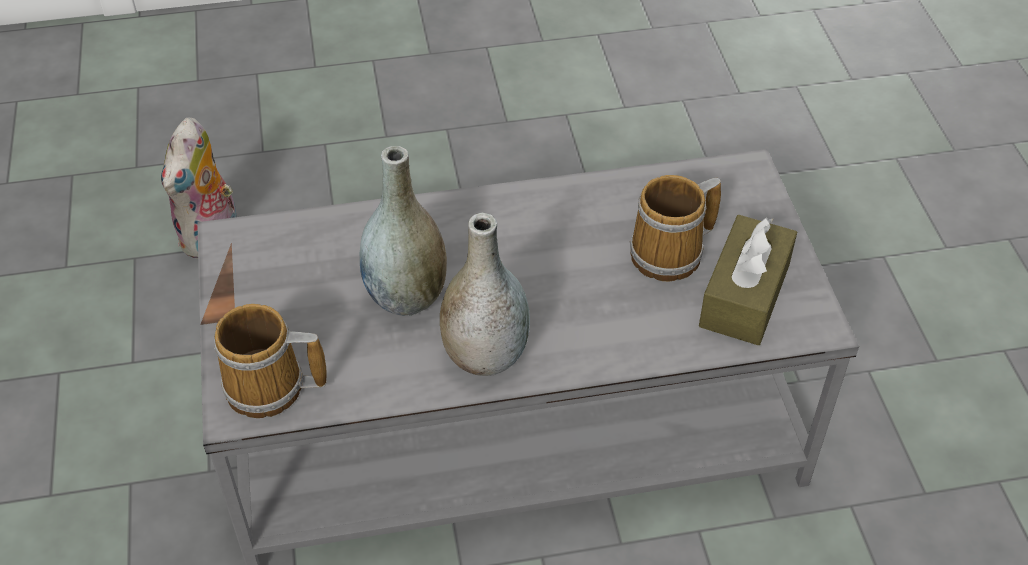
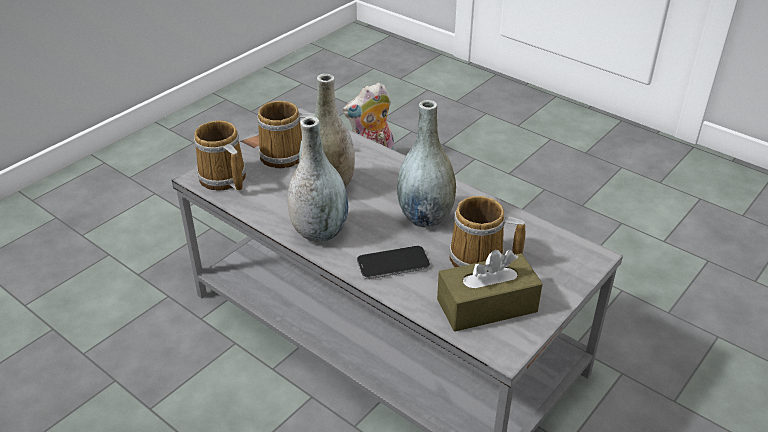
camera: 50 degrees right, 10 degrees down
(295, 299) = (286, 156): none -> mug
(557, 250) = (425, 217): none -> grey vase
(607, 326) = (393, 264): none -> phone

